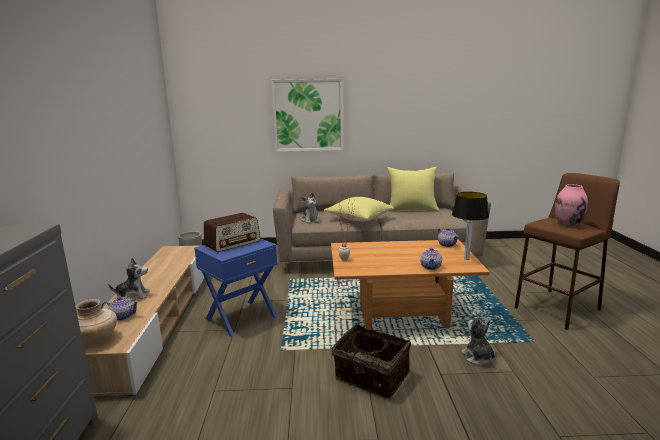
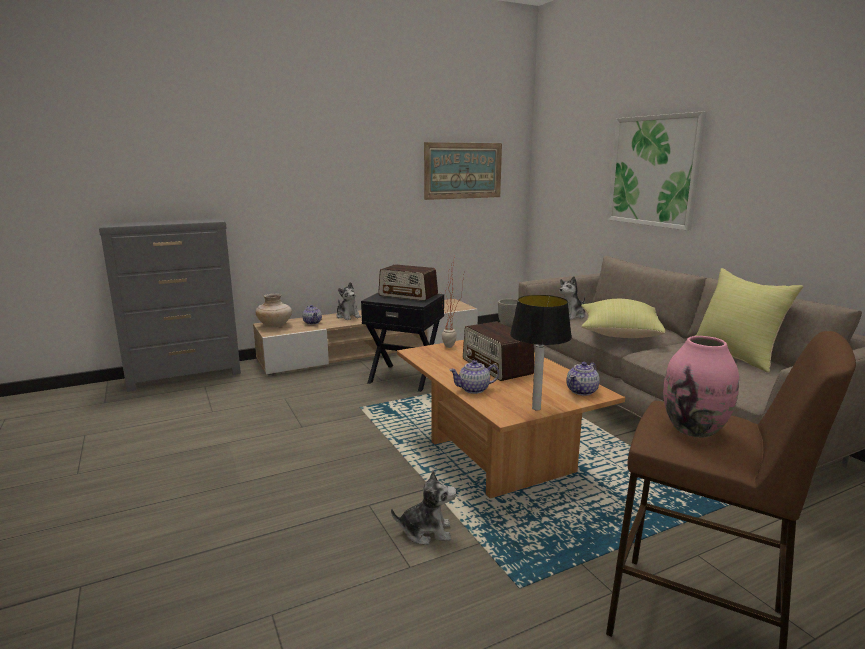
camera: 65 degrees right, 0 degrees up
(146, 125) = (463, 170): none -> picture
(241, 317) = (405, 377): blue side table -> black side table
(371, 377) = (339, 461): basket -> none
(395, 254) = (497, 366): none -> radio
(478, 358) = (426, 531): plush toy -> plush toy turned 45 degrees clockwise

